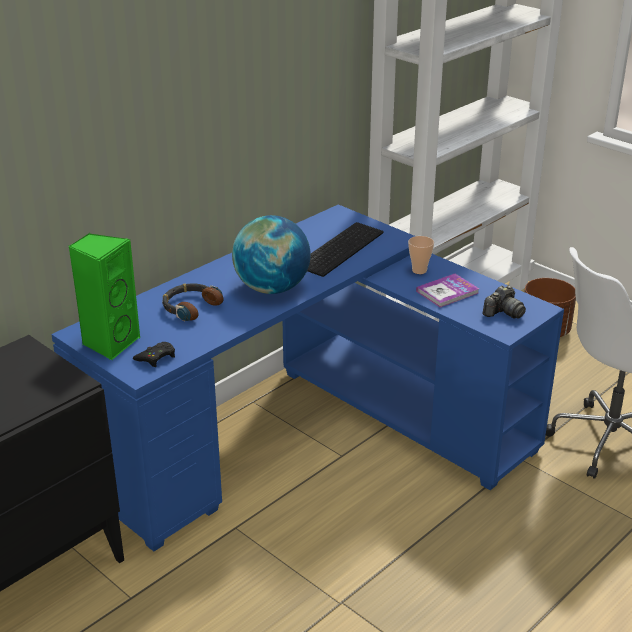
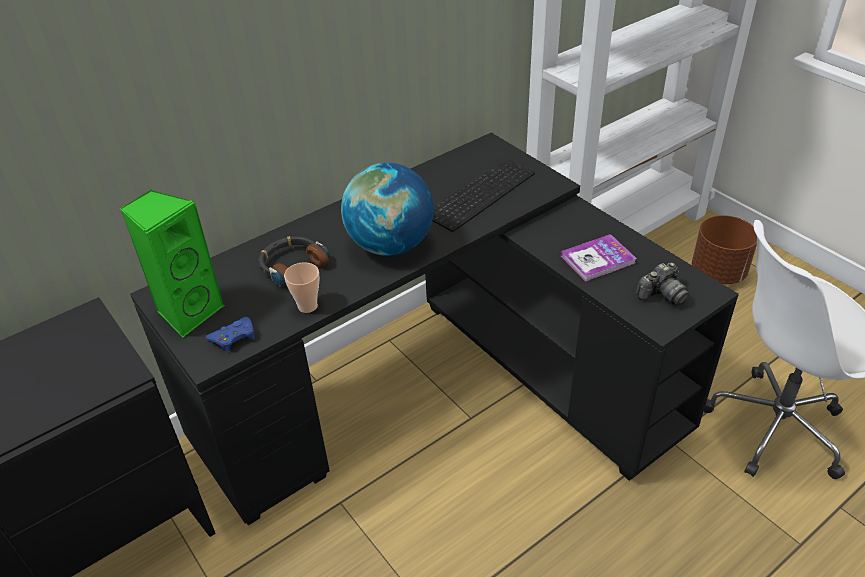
camera: 10 degrees right, 10 degrees up
(156, 357) = (233, 337): black game controller -> blue game controller
(309, 435) = (441, 388): blue desk -> black desk
(419, 270) = (569, 226): cup -> cup (307, 306)

